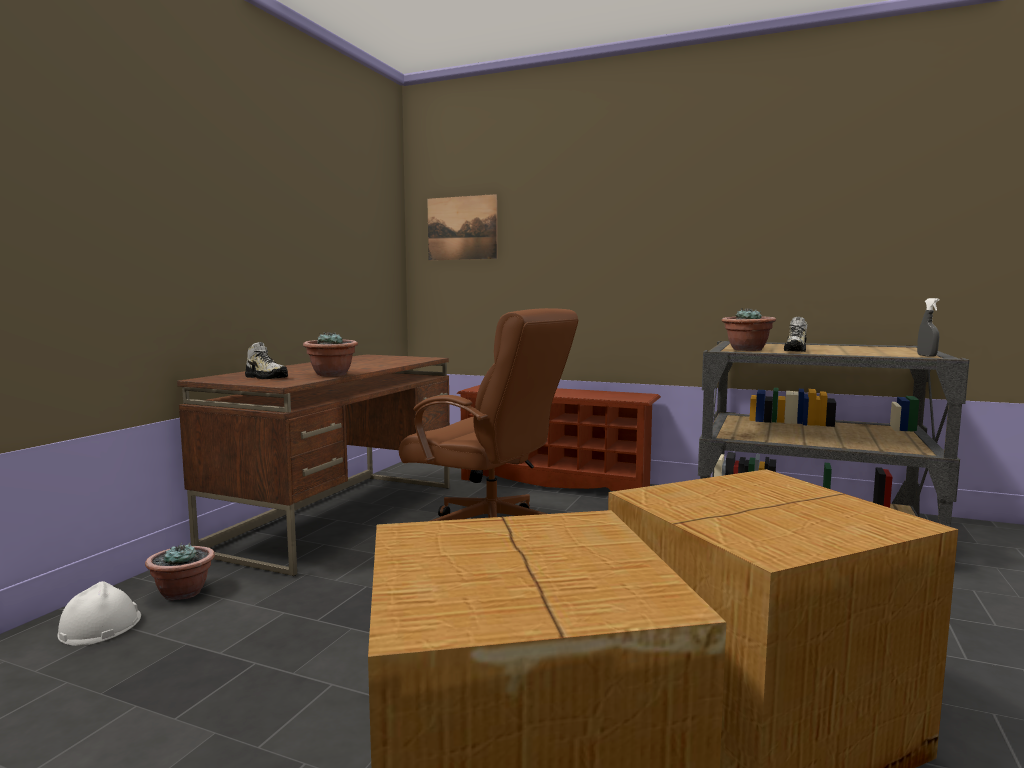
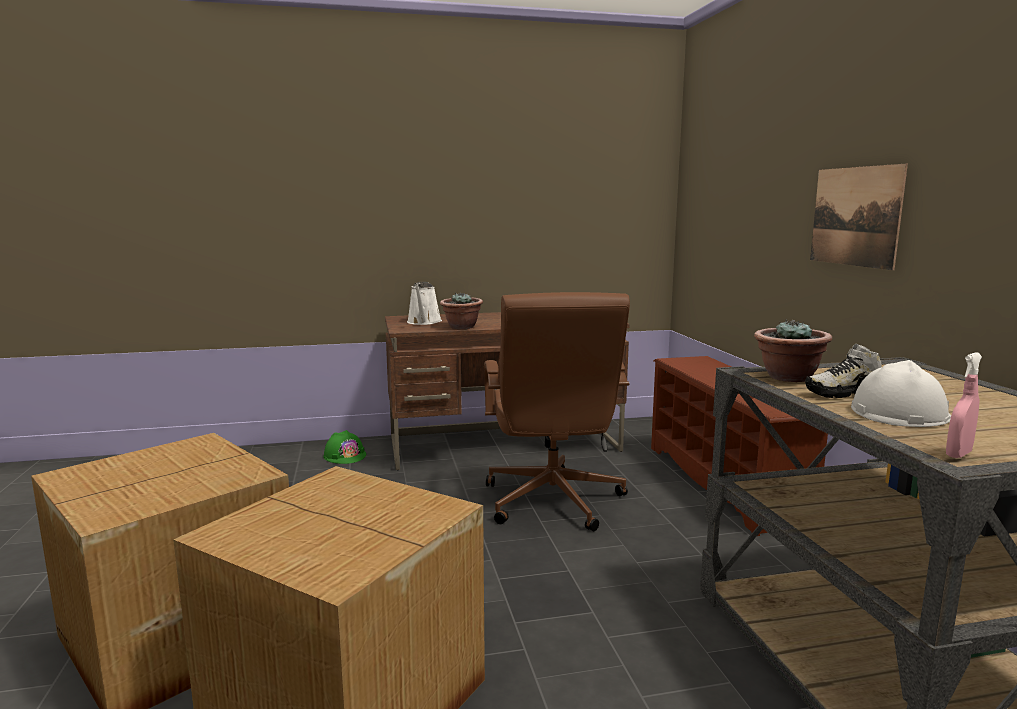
camera: 55 degrees right, 5 degrees up
(100, 626) = (293, 456): white hard hat -> white hard hat (899, 413)
(183, 593) = (345, 455): potted plant -> green hard hat
(266, 377) = (424, 322): shoe -> white watering can
(462, 228) = (709, 182): picture -> picture (855, 216)
(926, 356) = (958, 454): grey spray bottle -> pink spray bottle

